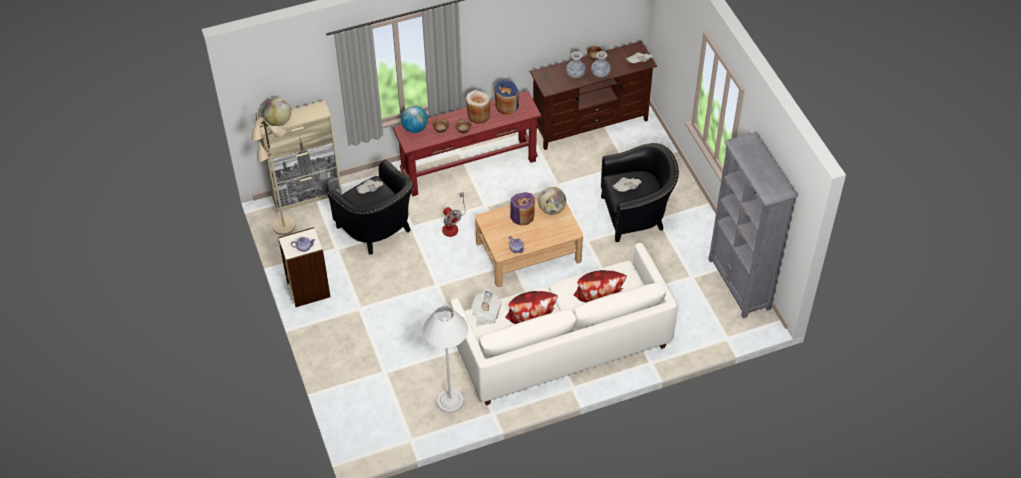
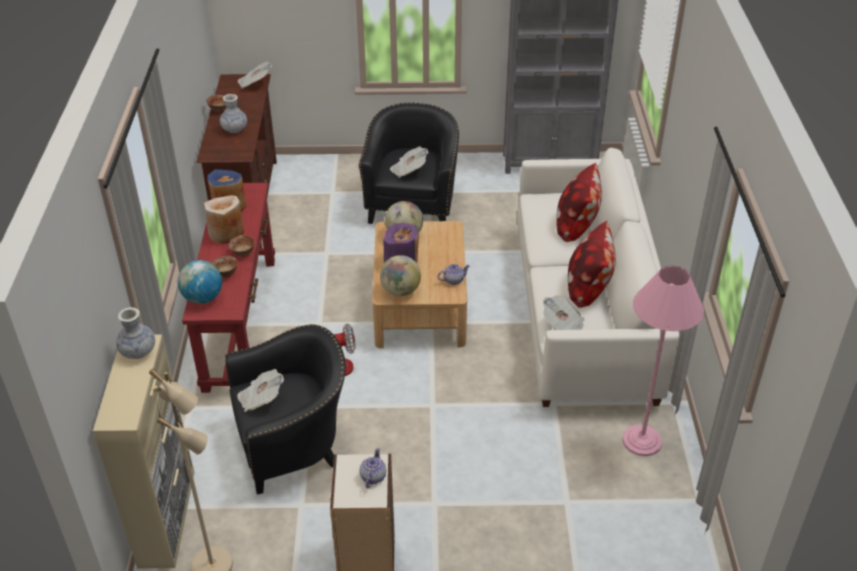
camera: 70 degrees left, 10 degrees down
(278, 121) = (125, 402): globe -> globe (400, 291)
(450, 401) = (642, 441): white floor lamp -> pink floor lamp
(600, 73) = (249, 112): vase -> vase (138, 351)

